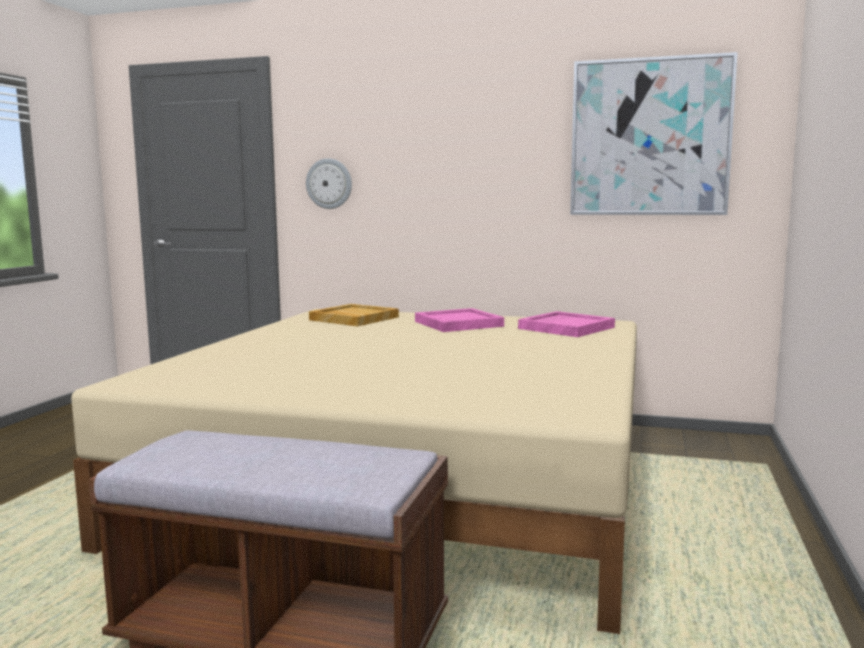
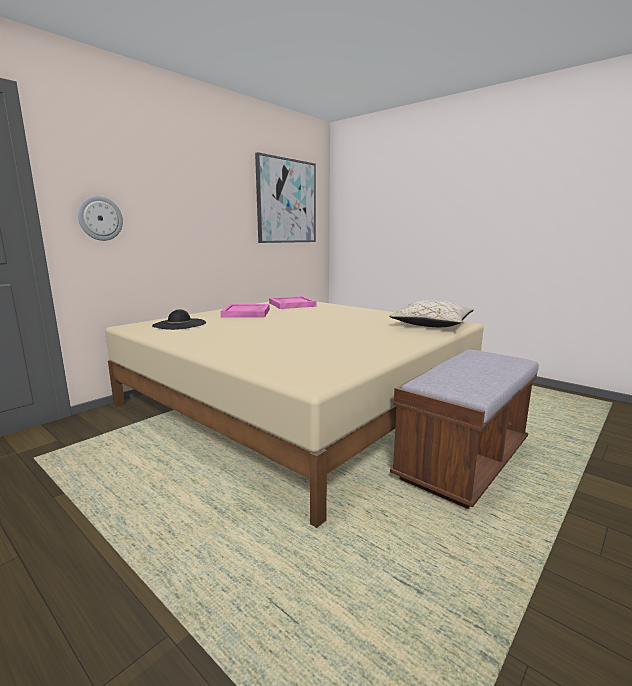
camera: 65 degrees left, 5 degrees up
(353, 318) = (179, 324): beige tray -> black hat
(531, 401) = (431, 325): none -> beige pillow

